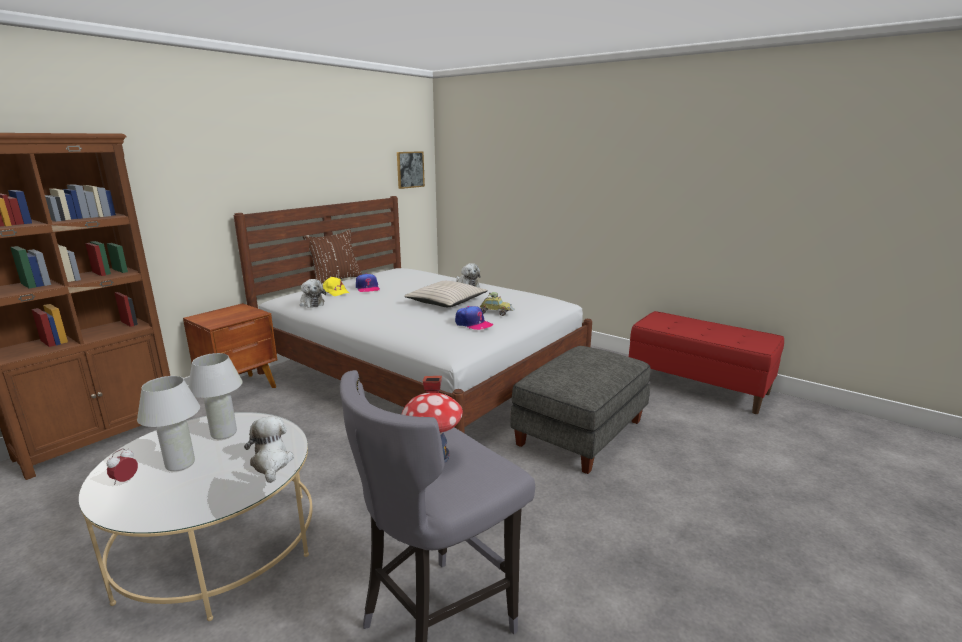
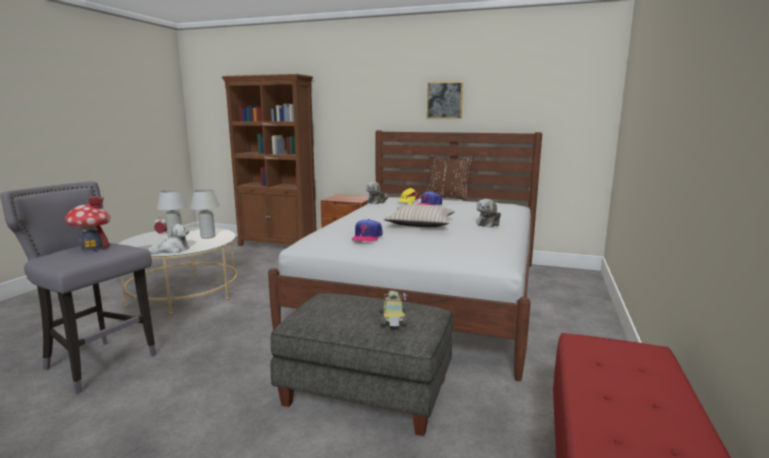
camera: 70 degrees right, 5 degrees down
(410, 169) = (575, 106): picture -> picture (444, 100)
(496, 312) = (411, 239): toy car -> toy car (393, 319)

